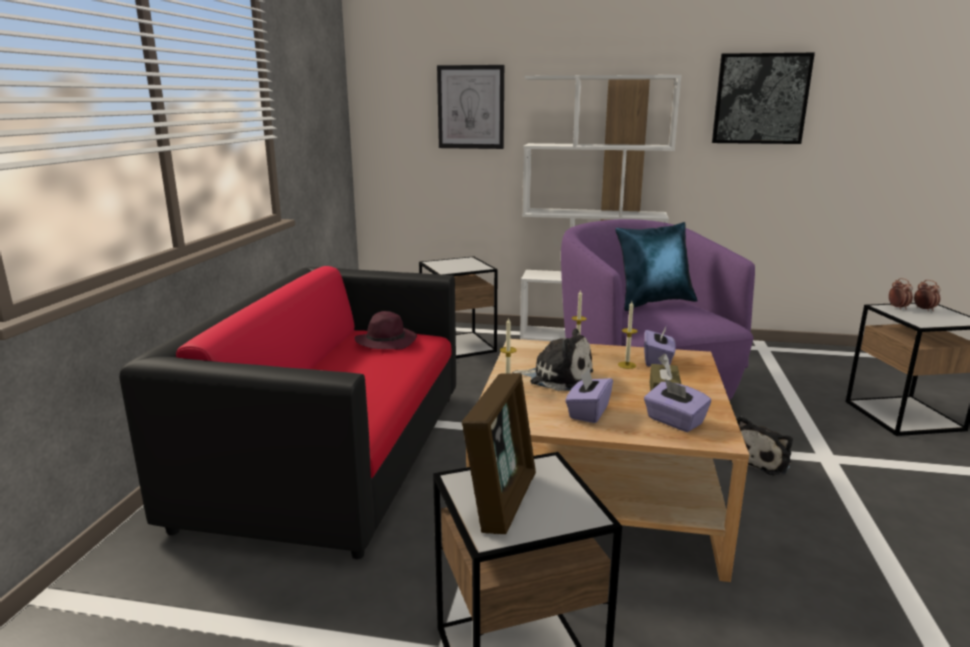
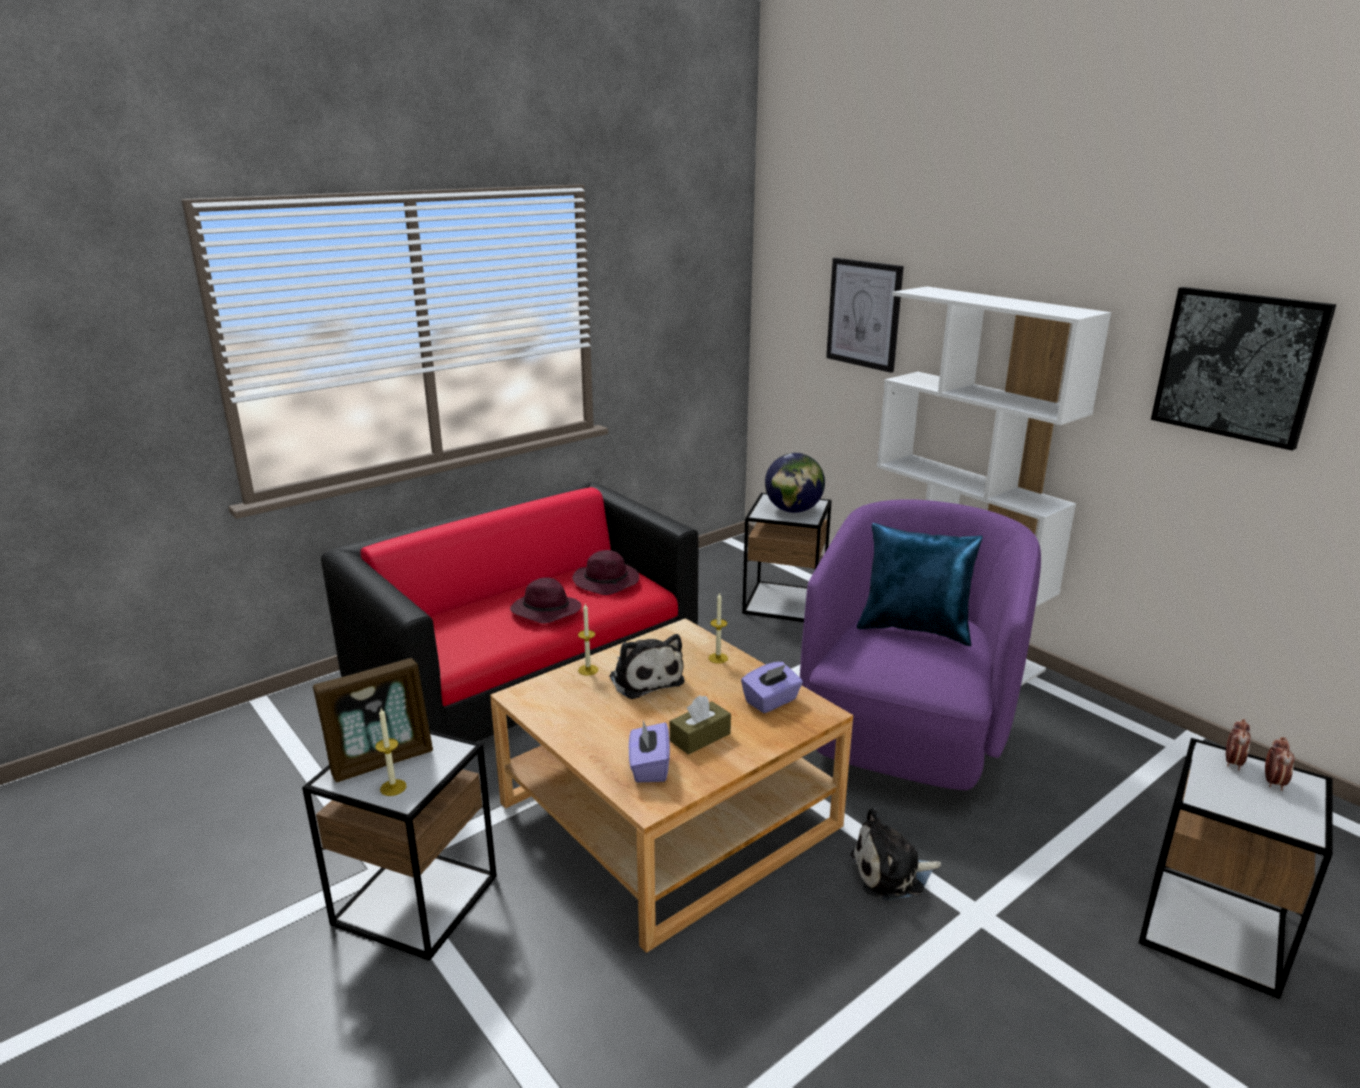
camera: 40 degrees right, 5 degrees up
(373, 372) = (545, 611): none -> purple hat
(462, 265) = (793, 510): none -> globe
(588, 412) = (600, 724): purple tissue box -> none
(627, 365) = (731, 693): candle -> candle (393, 787)

